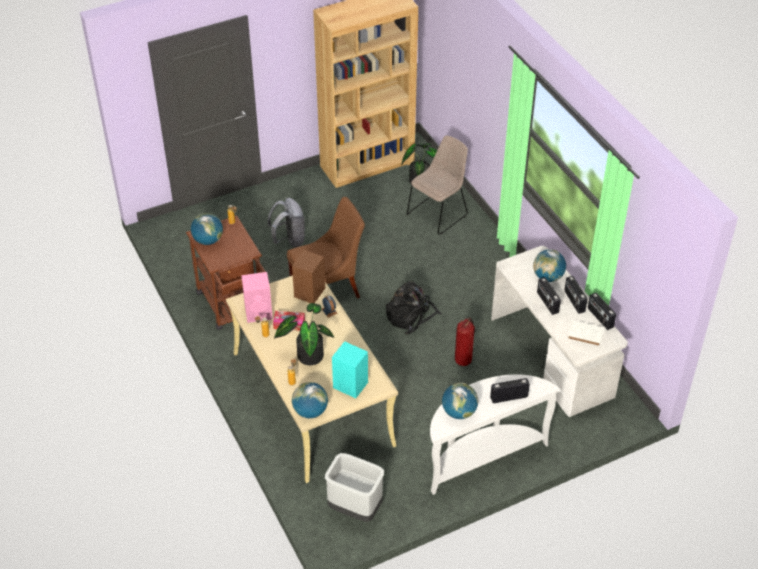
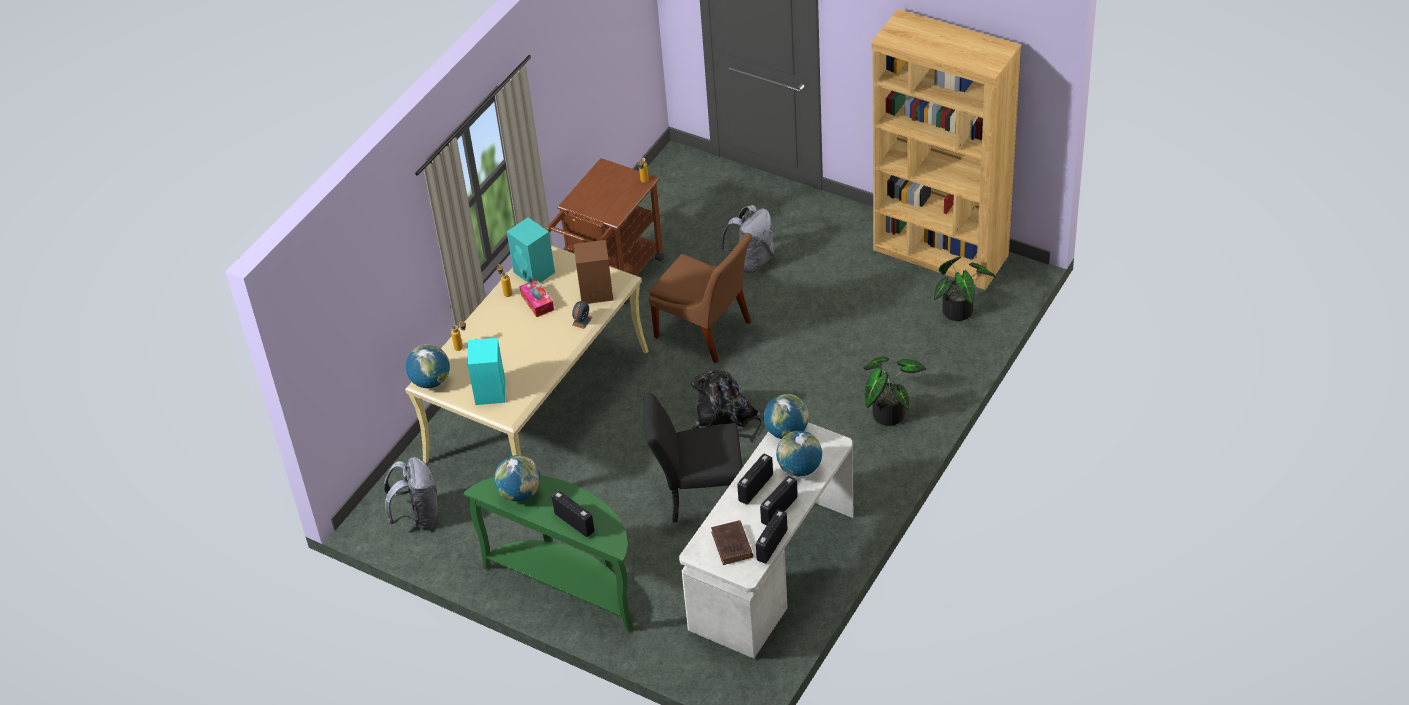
camera: 60 degrees right, 0 degrees up
(208, 240) = (601, 179): globe -> globe (786, 432)
(259, 312) = (534, 273): pink speaker -> turquoise speaker
(307, 354) = (506, 338): potted plant -> potted plant (888, 411)
(354, 509) = (418, 516): grey trash can -> grey backpack
(438, 213) = (918, 355): beige chair -> none
(463, 360) = (698, 496): fire extinguisher -> black chair
(482, 456) = (568, 583): white console table -> green console table
(586, 335) = (732, 545): white book -> brown book

